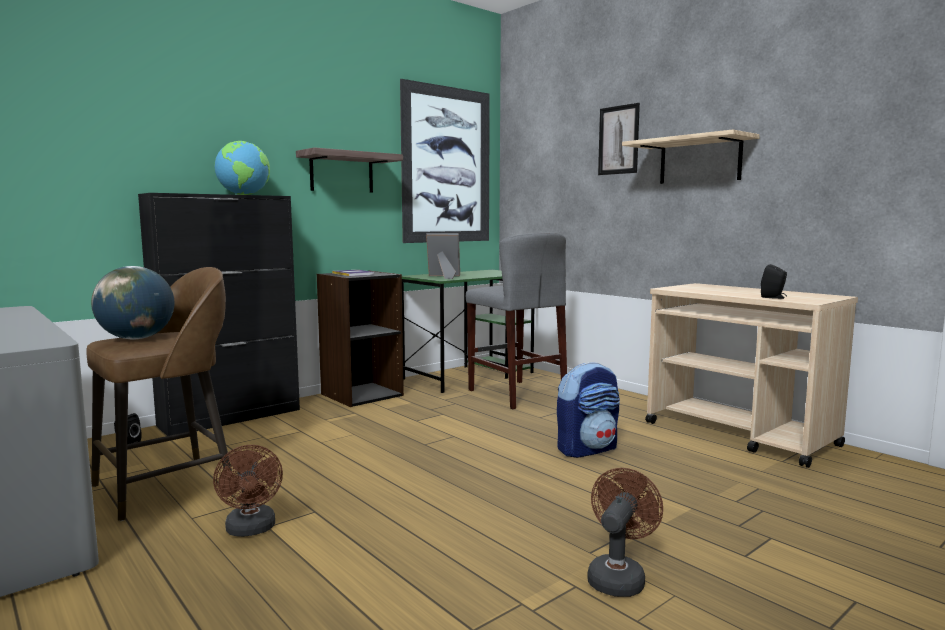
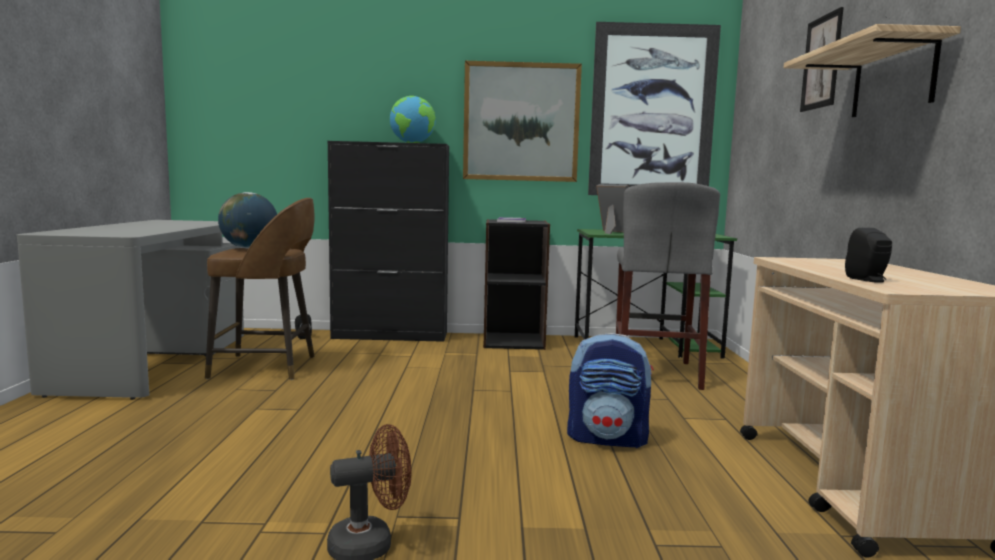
camera: 40 degrees right, 0 degrees up
(251, 530) = (244, 407): brown fan -> none
(341, 172) = (521, 122): shelf -> picture

